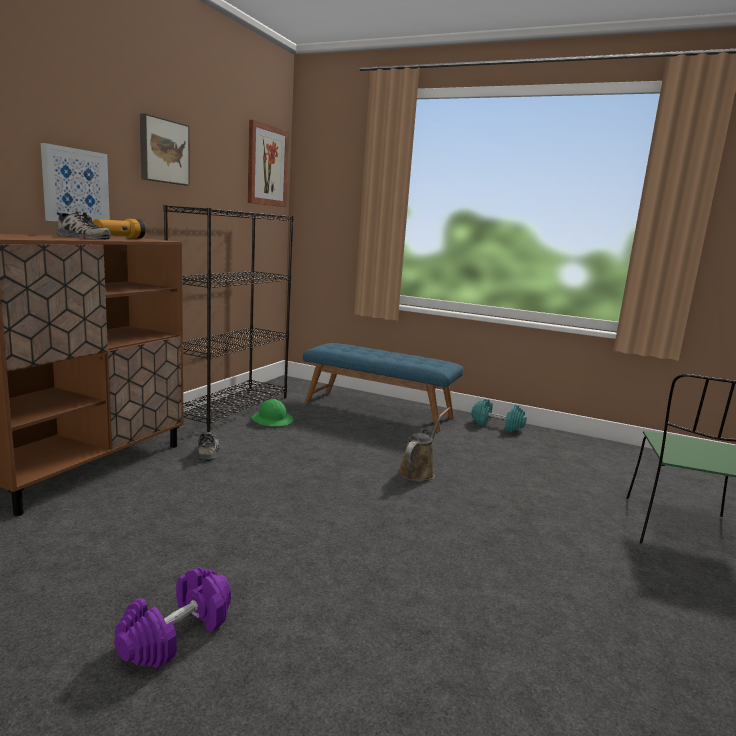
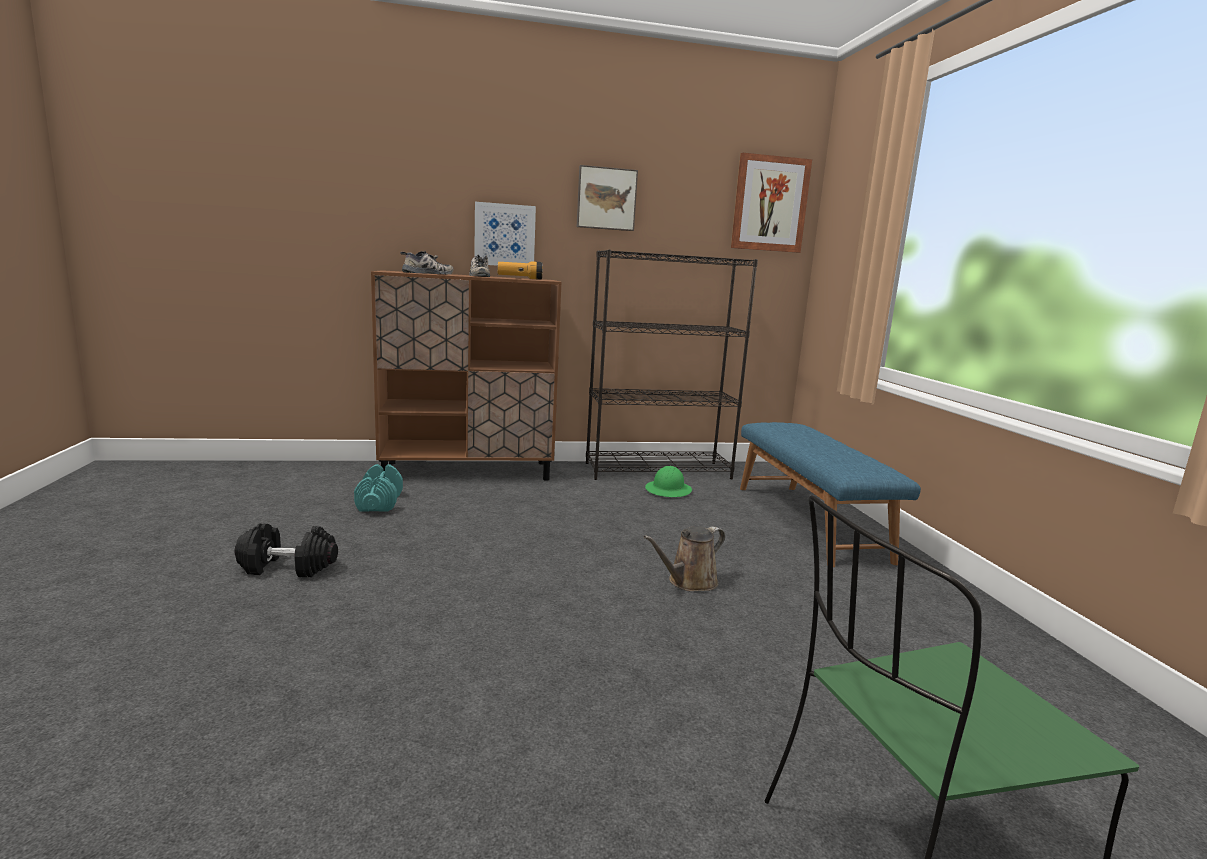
camera: 55 degrees right, 0 degrees up
(176, 634) = (288, 567): purple dumbbell -> black dumbbell
(209, 451) = (558, 491): shoe -> shoe (428, 273)
(418, 472) = (689, 582): brown watering can -> brown watering can turned 150 degrees clockwise
(497, 425) = (953, 598): turquoise dumbbell -> turquoise dumbbell (379, 502)

